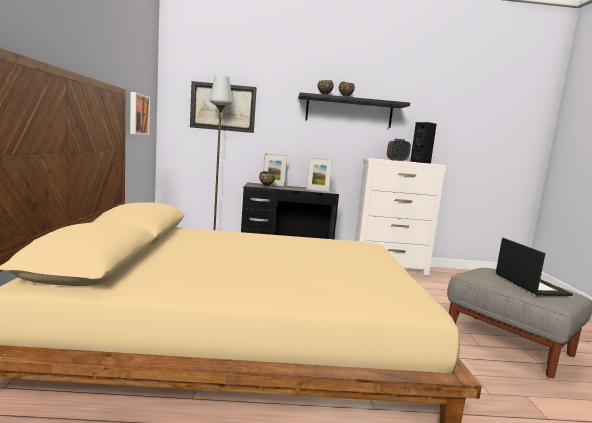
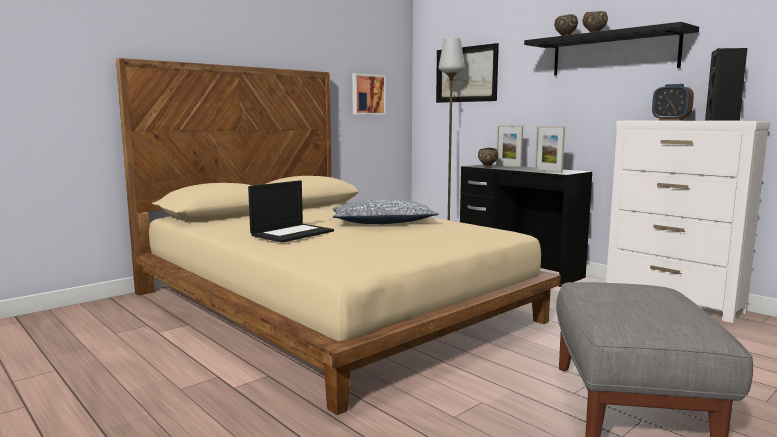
camera: 50 degrees right, 0 degrees up
(281, 248) = (382, 223): none -> pillow
(530, 284) = (641, 305): laptop -> laptop (292, 233)

